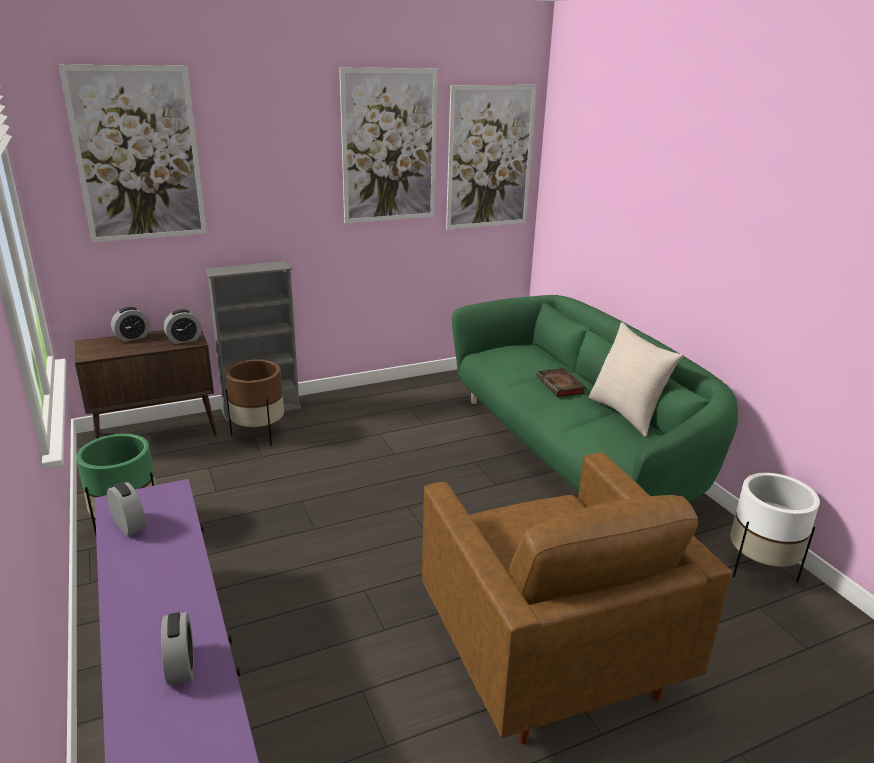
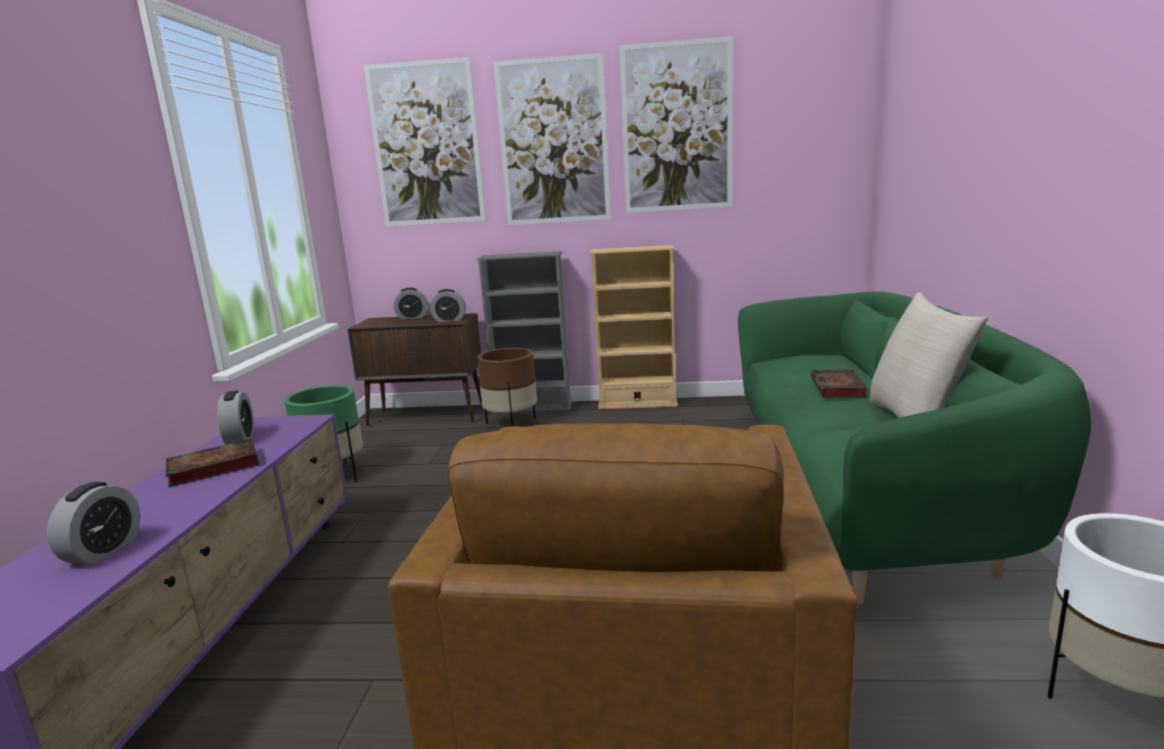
camera: 30 degrees right, 10 degrees down
(153, 565) = (211, 468): none -> book
(357, 392) = (637, 404): none -> beige bookcase
(490, 158) = (804, 137): picture -> picture (553, 142)

